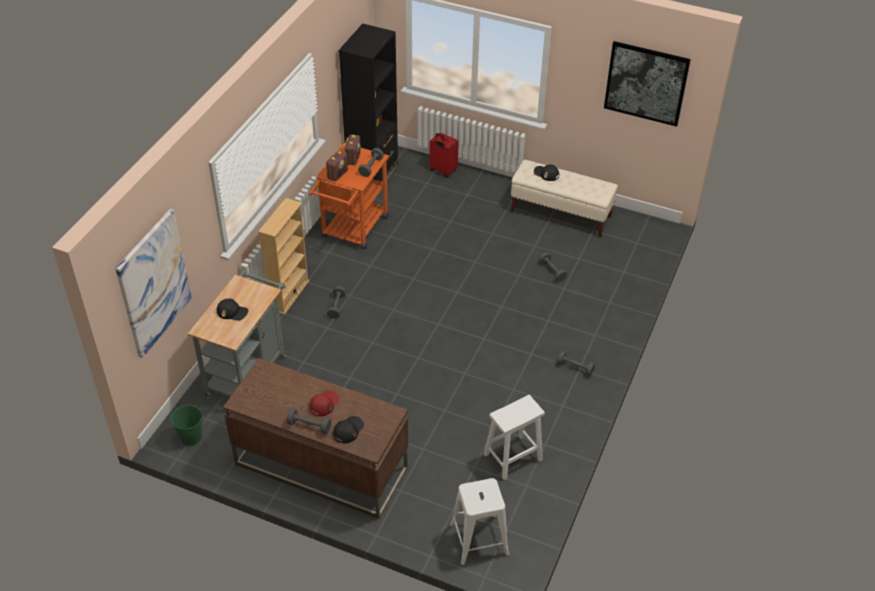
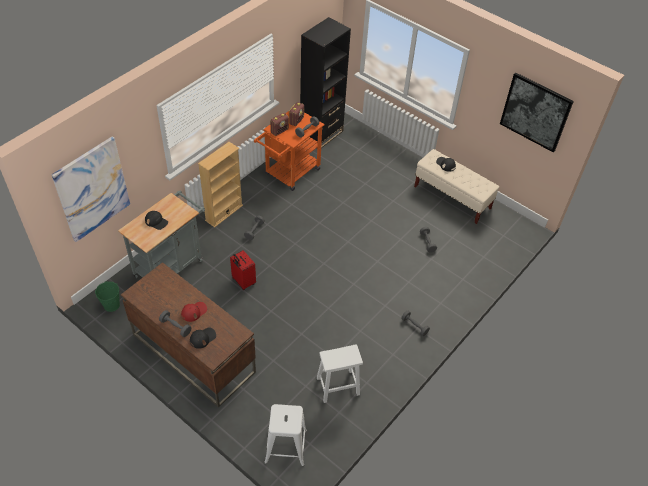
camera: 15 degrees right, 5 degrees up
(442, 171) = (375, 142): red suitcase -> red suitcase (243, 282)

